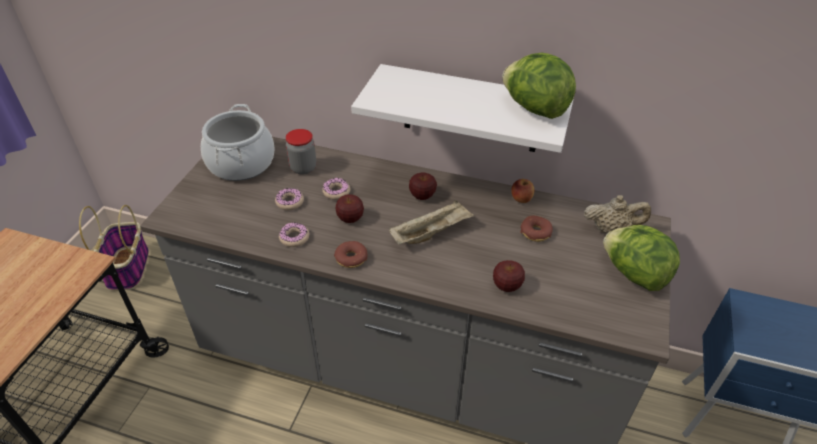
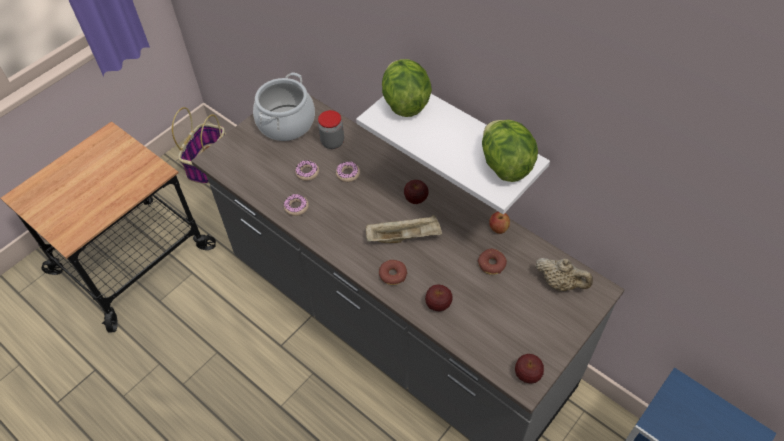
camera: 25 degrees right, 10 degrees up
(350, 218) = (347, 203): apple -> apple (527, 374)
(351, 258) = (330, 239): donut -> donut (392, 275)
(633, 274) = (552, 330): lettuce -> lettuce (405, 103)

